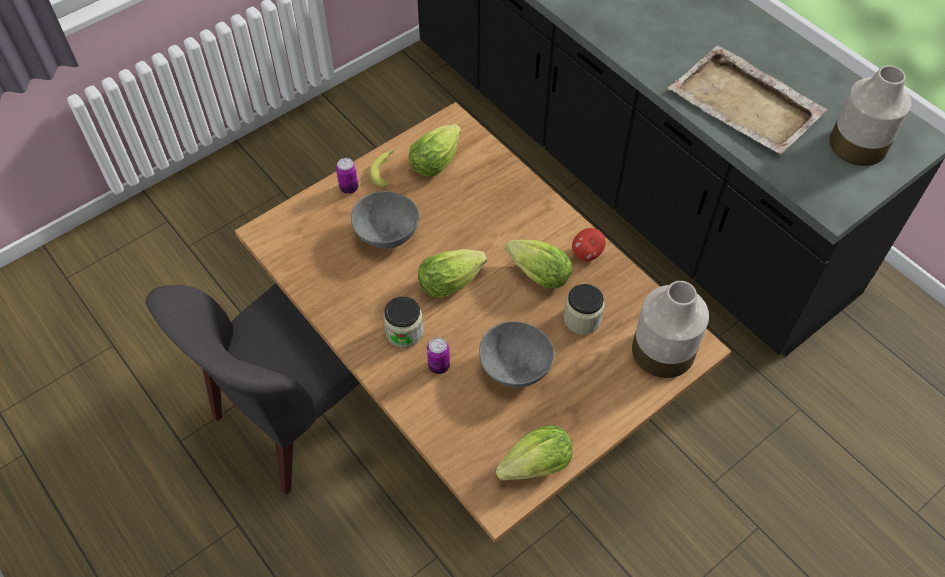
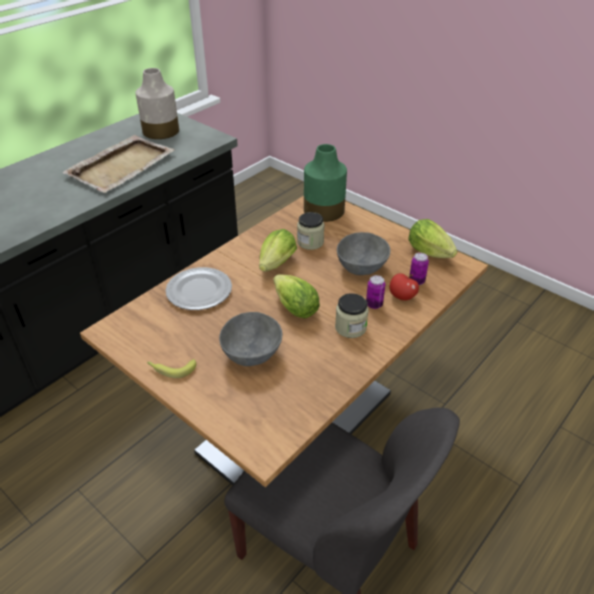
camera: 100 degrees left, 15 degrees down
(349, 188) = (196, 392): can -> can (416, 281)
(438, 160) = (158, 333): lettuce -> none
(501, 195) = (198, 291): none -> plate
(586, 253) = (252, 244): apple -> apple (402, 297)
(664, 350) = (324, 209): beige vase -> green vase

